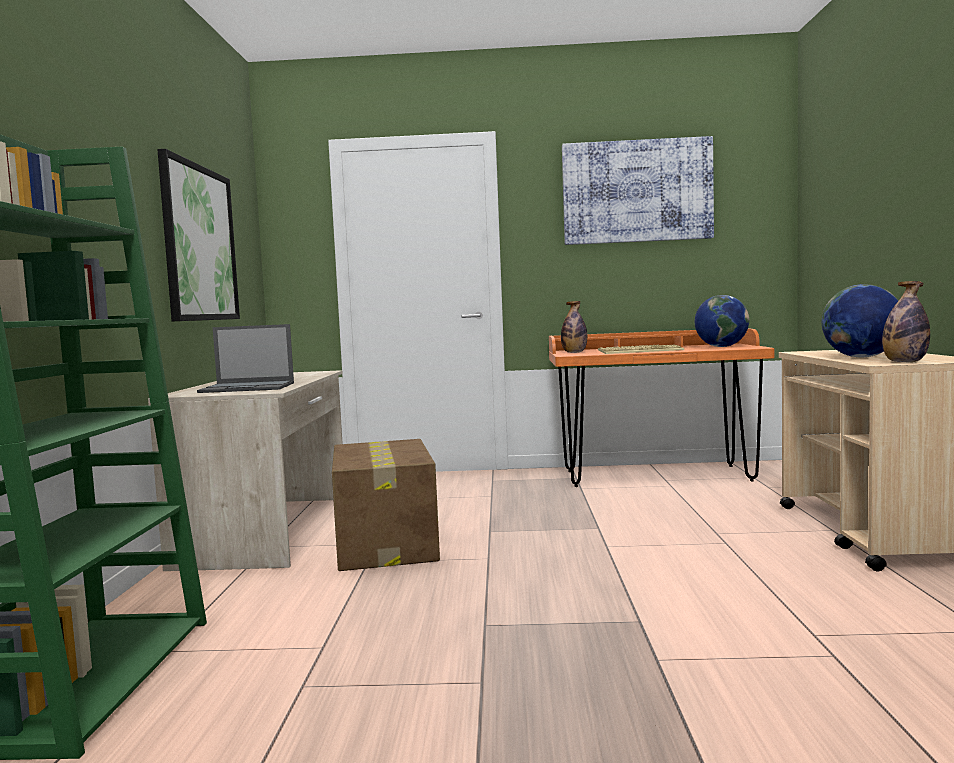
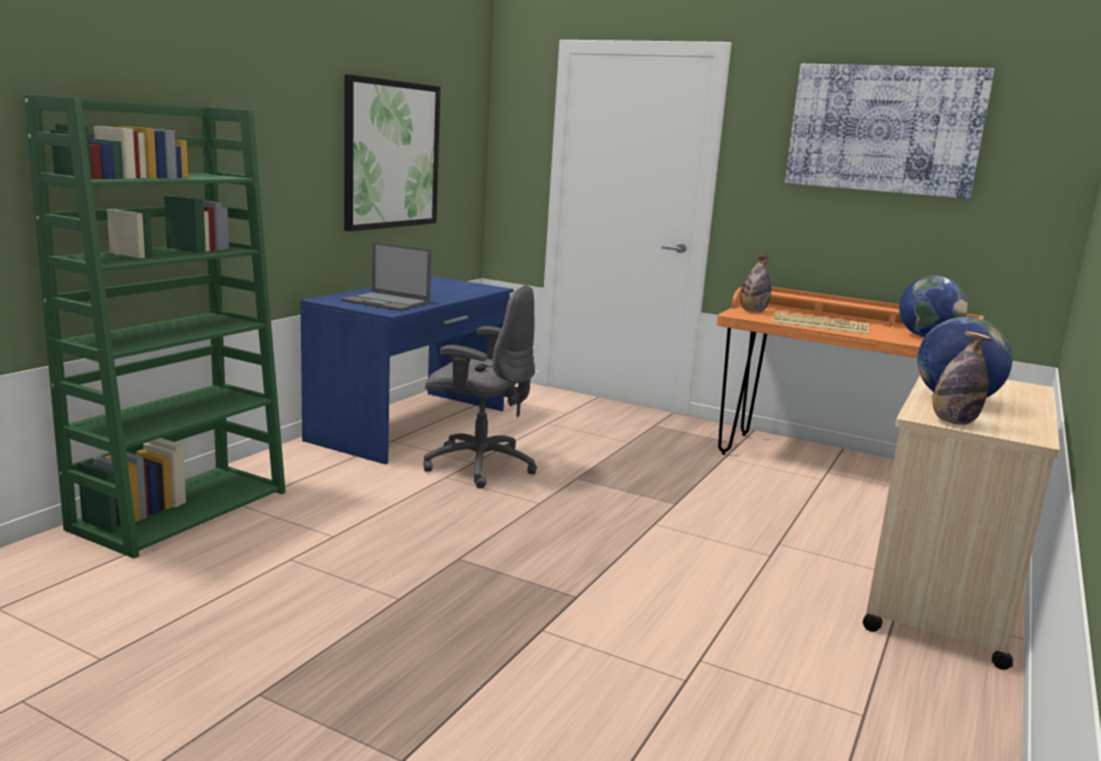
camera: 25 degrees right, 10 degrees up
(270, 529) = (411, 425): beige desk -> blue desk
(386, 544) = (478, 465): cardboard box -> grey office chair

